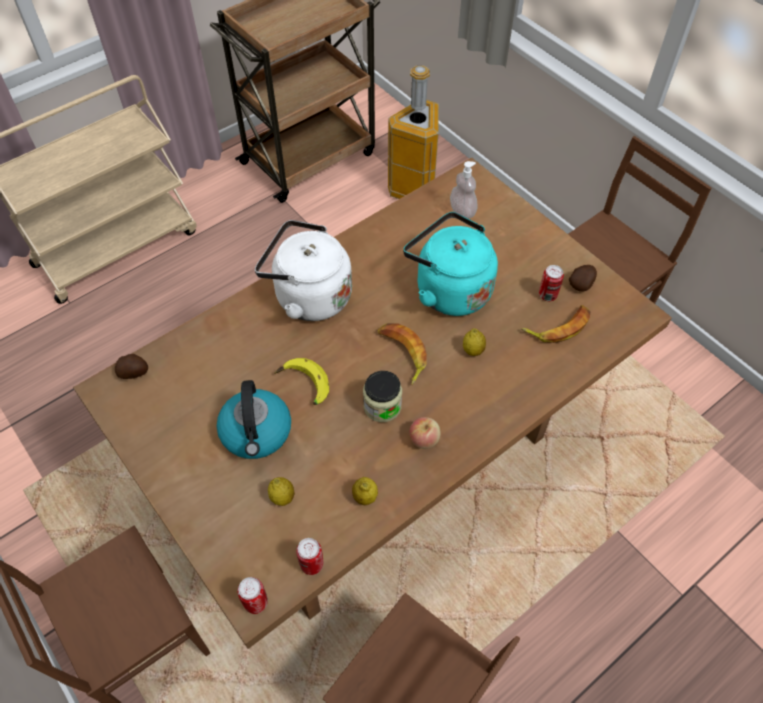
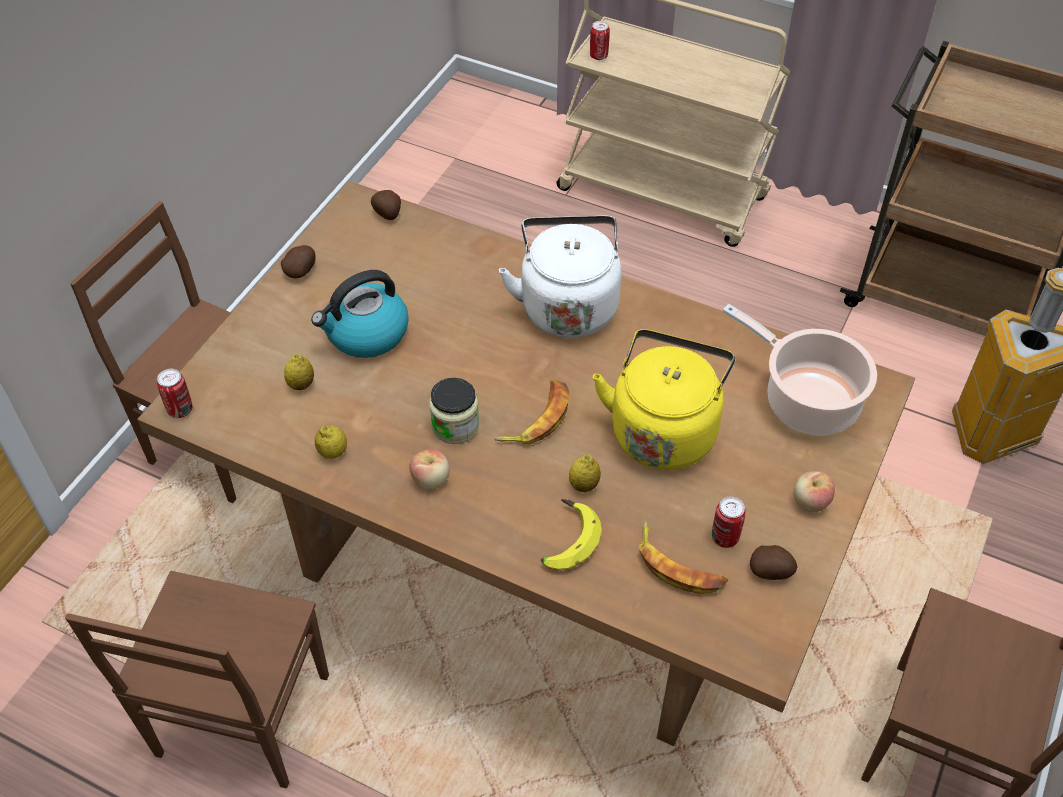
camera: 65 degrees right, 5 degrees down
(155, 457) = (301, 271): none -> potato
(303, 386) = (444, 347): banana -> banana (565, 540)
(311, 564) = (237, 437): can -> can (598, 56)
(449, 289) = (663, 429): turquoise kettle -> yellow kettle
(462, 211) = (806, 400): soap dispenser -> cooking pot
(539, 244) = (810, 502): none -> apple

